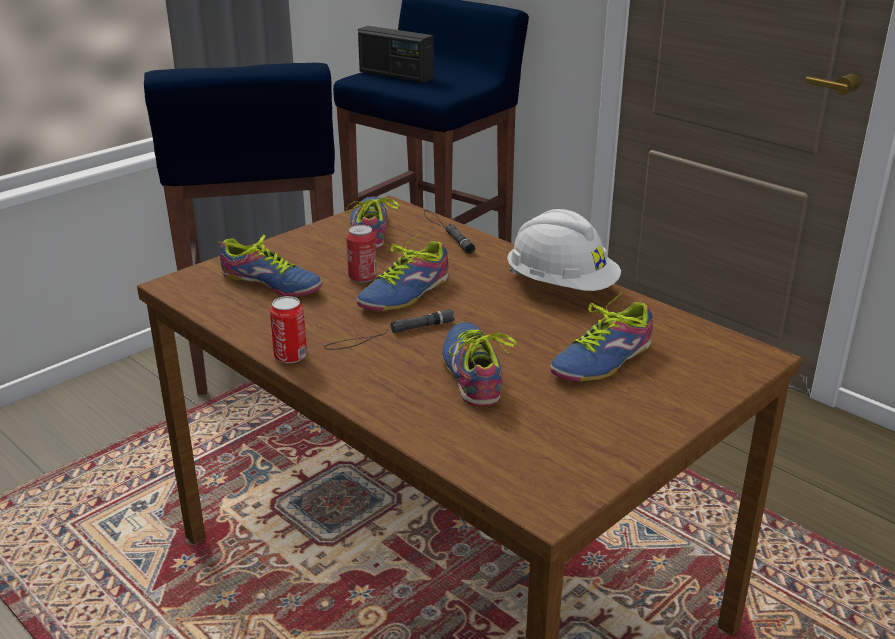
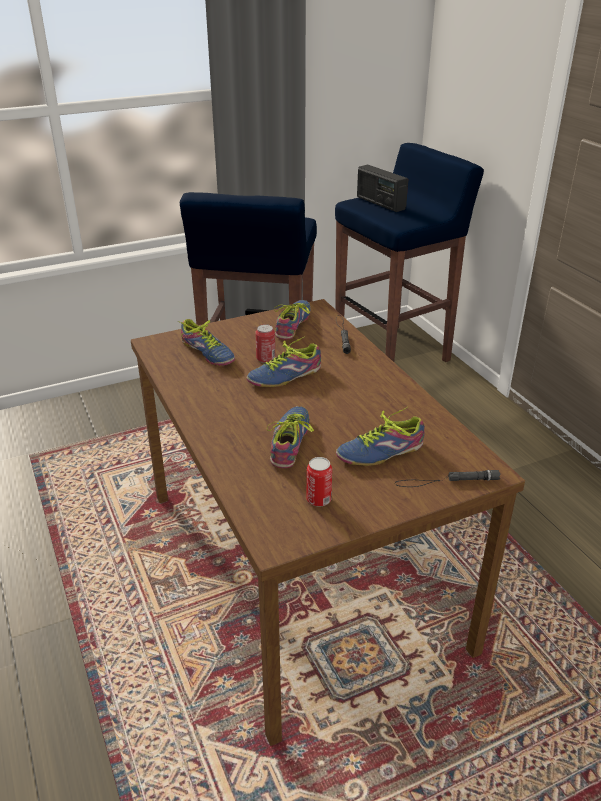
camera: 20 degrees right, 5 degrees up
(290, 356) = (188, 407): can -> can (318, 499)
(389, 334) = (256, 404): black flashlight -> black flashlight (446, 481)
(561, 287) = (391, 391): white hard hat -> none

